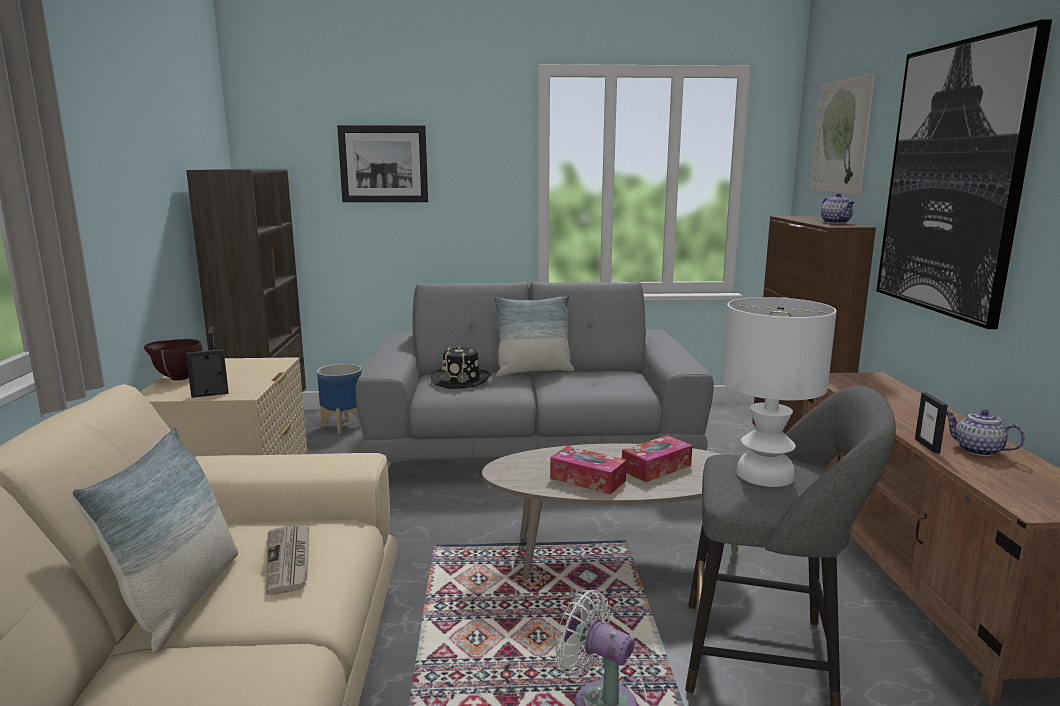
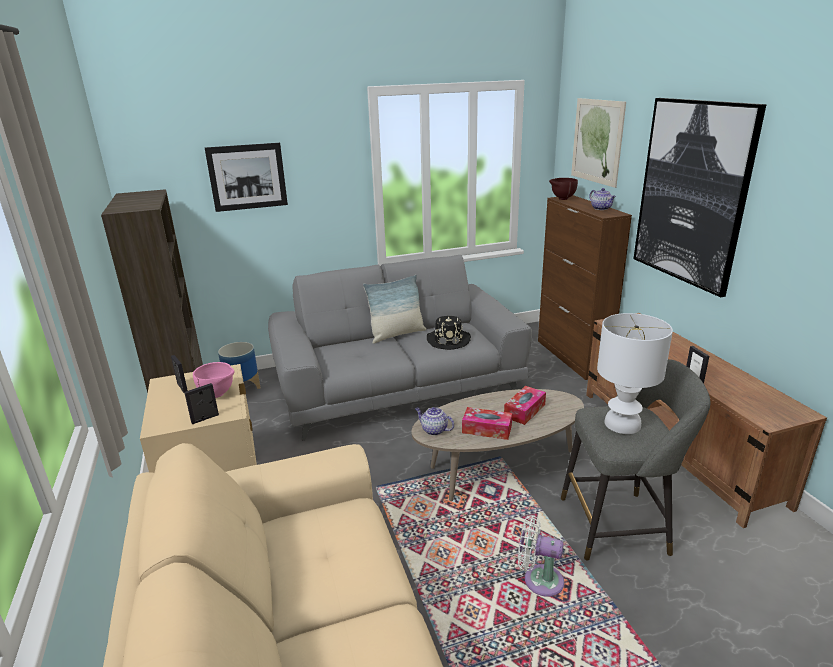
camera: 15 degrees left, 10 degrees up
(177, 378) = (160, 404): brown bowl -> brown bowl (561, 199)
(181, 599) = (290, 594): pillow -> none
(247, 378) = (218, 395): none -> pink bowl
(289, 561) = (343, 545): newspaper -> none
(461, 380) = (349, 352): black hat -> black hat (448, 340)
(977, 450) = (721, 377): teapot -> teapot (433, 430)

